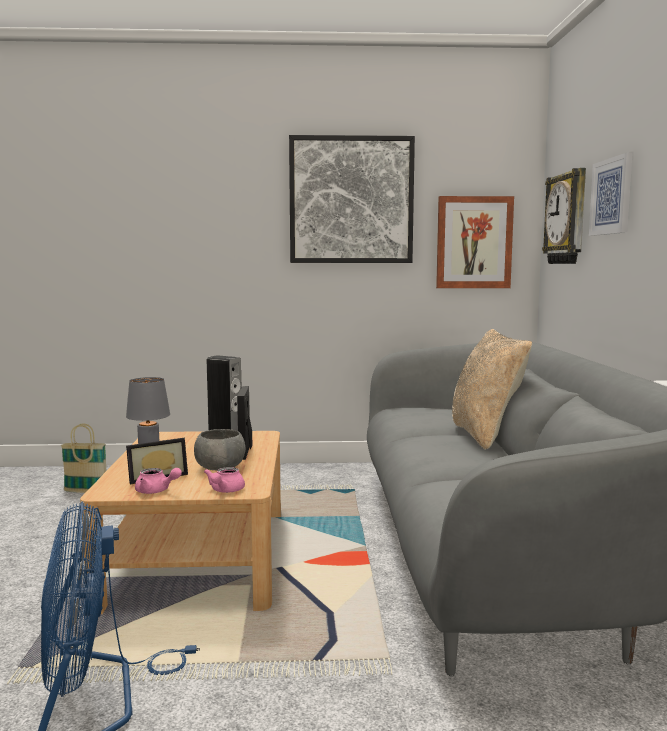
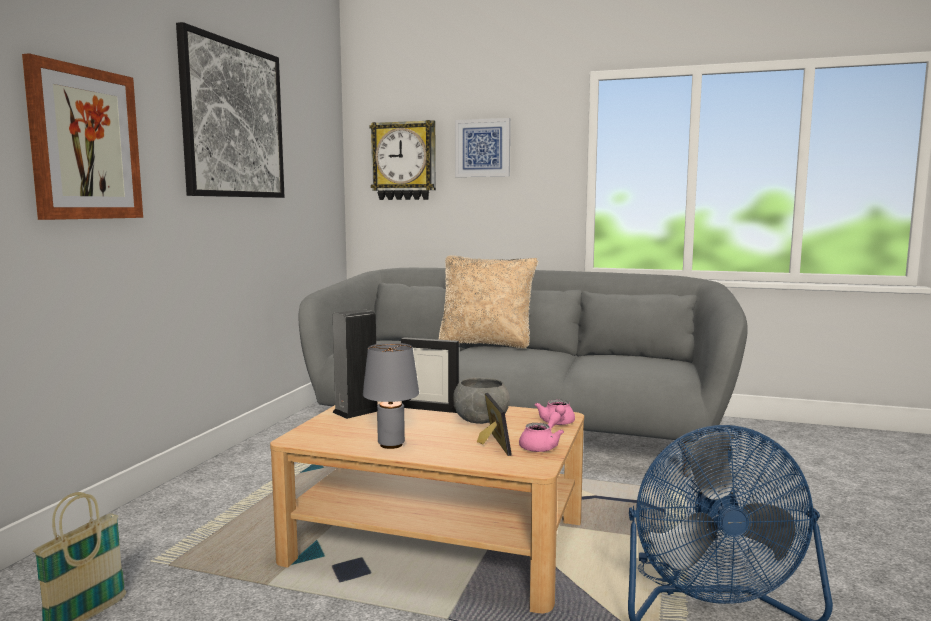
camera: 70 degrees left, 0 degrees up
(225, 491) = (557, 423): pink teapot -> pink teapot turned 60 degrees clockwise
(474, 242) = (313, 178): picture -> picture (85, 144)

